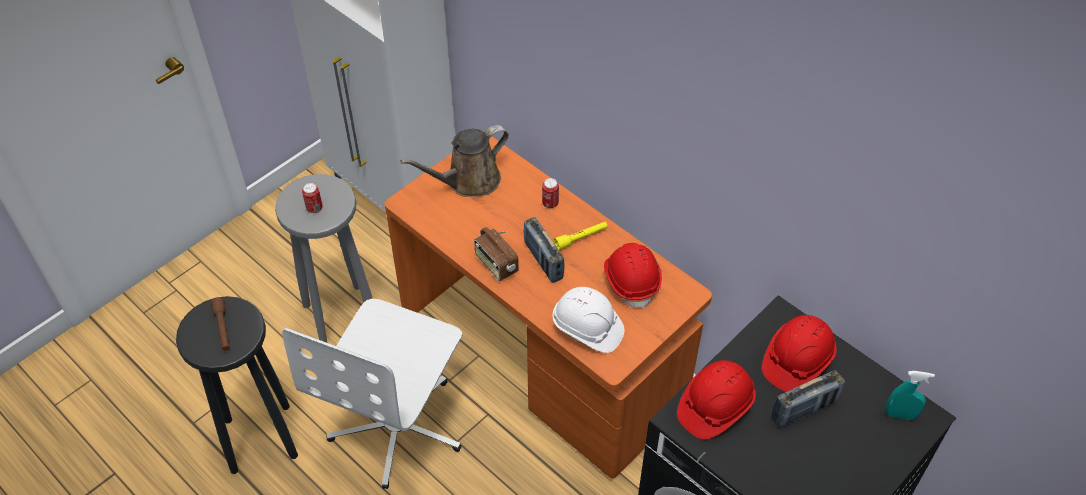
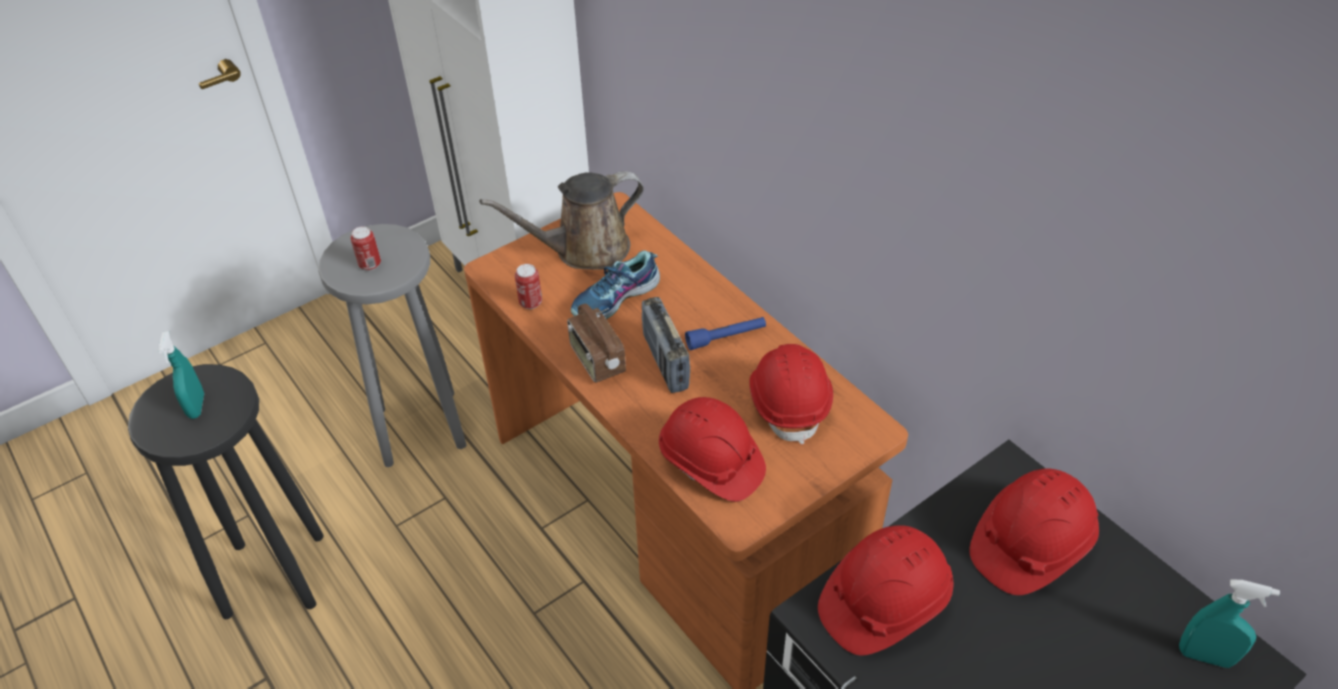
camera: 10 degrees right, 5 degrees down
(223, 329) = (196, 406): brown flashlight -> turquoise spray bottle
(398, 426) = (459, 582): white office chair -> none
(499, 217) = (616, 299): none -> shoe
(550, 203) = (691, 288): can -> can (530, 303)
(581, 238) = (726, 338): yellow flashlight -> blue flashlight
(587, 328) = (711, 463): white hard hat -> red hard hat
(803, 410) = (1034, 627): radio -> none

